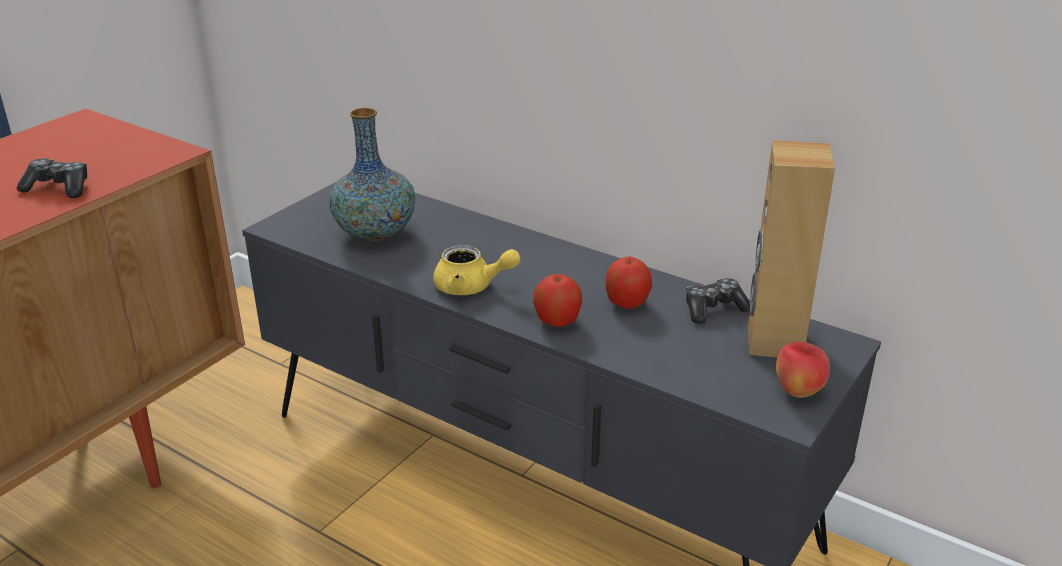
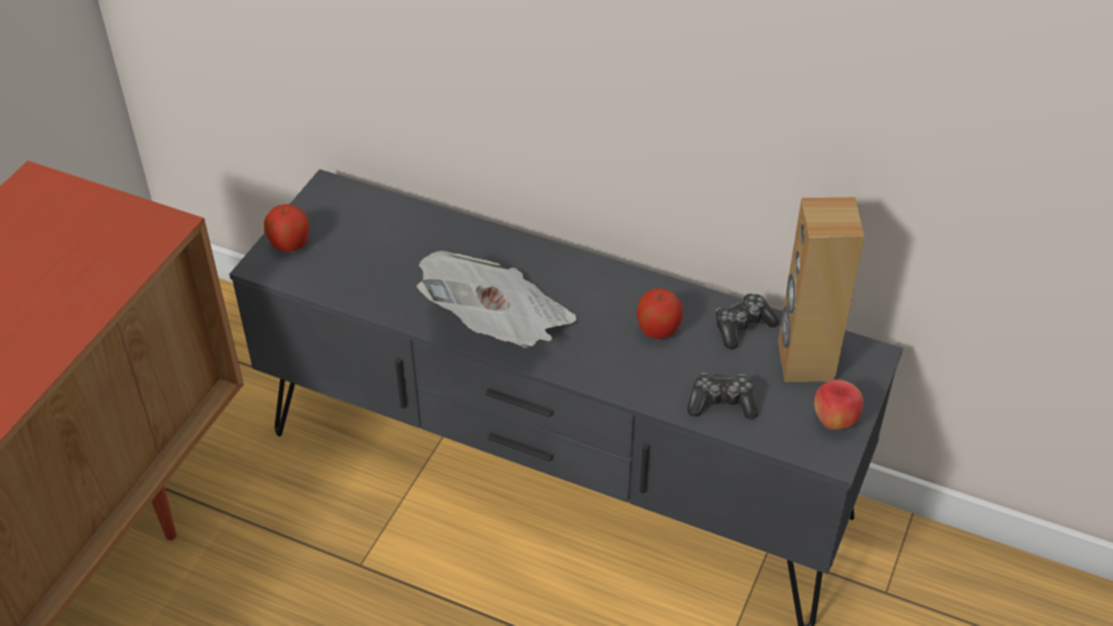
camera: 10 degrees left, 15 degrees up
(59, 188) = (69, 299): game controller -> game controller (721, 403)
(376, 232) = (376, 261): vase -> none
(471, 287) = (499, 327): yellow teapot -> newspaper
(557, 321) = (595, 363): apple -> apple (290, 244)

